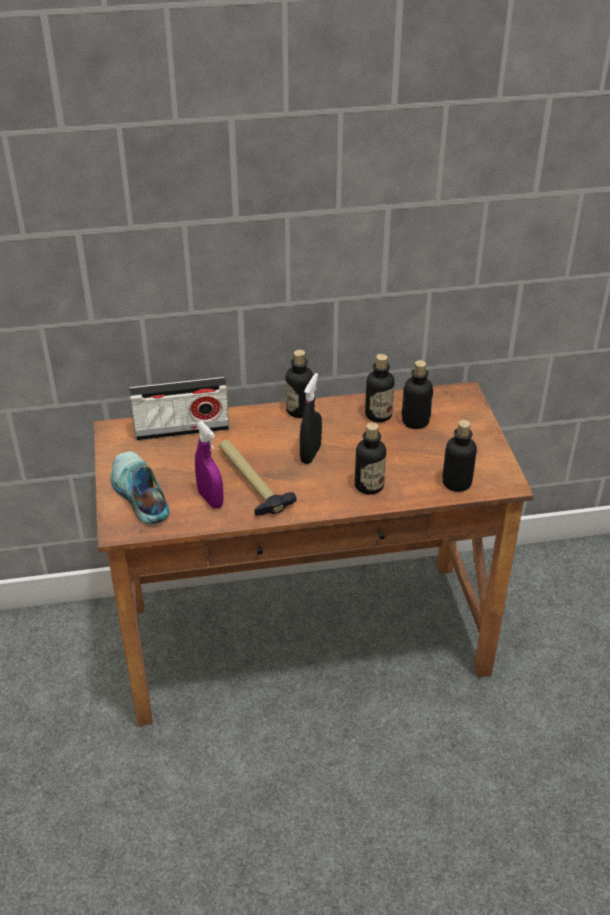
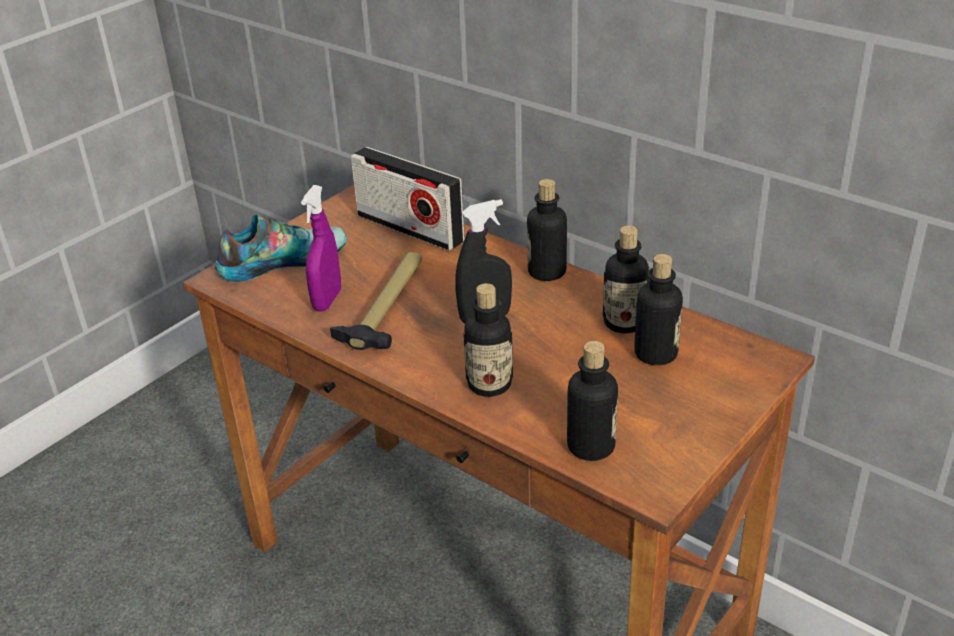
camera: 50 degrees right, 5 degrees down
(138, 494) = (282, 260): shoe -> shoe turned 45 degrees clockwise

